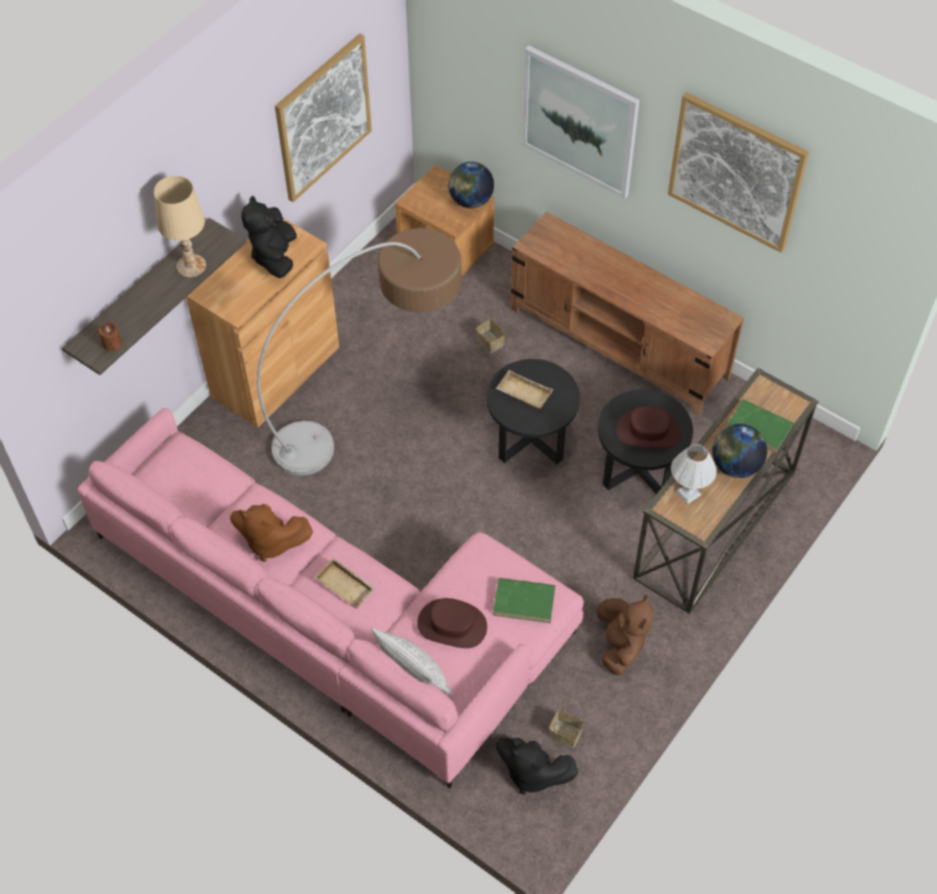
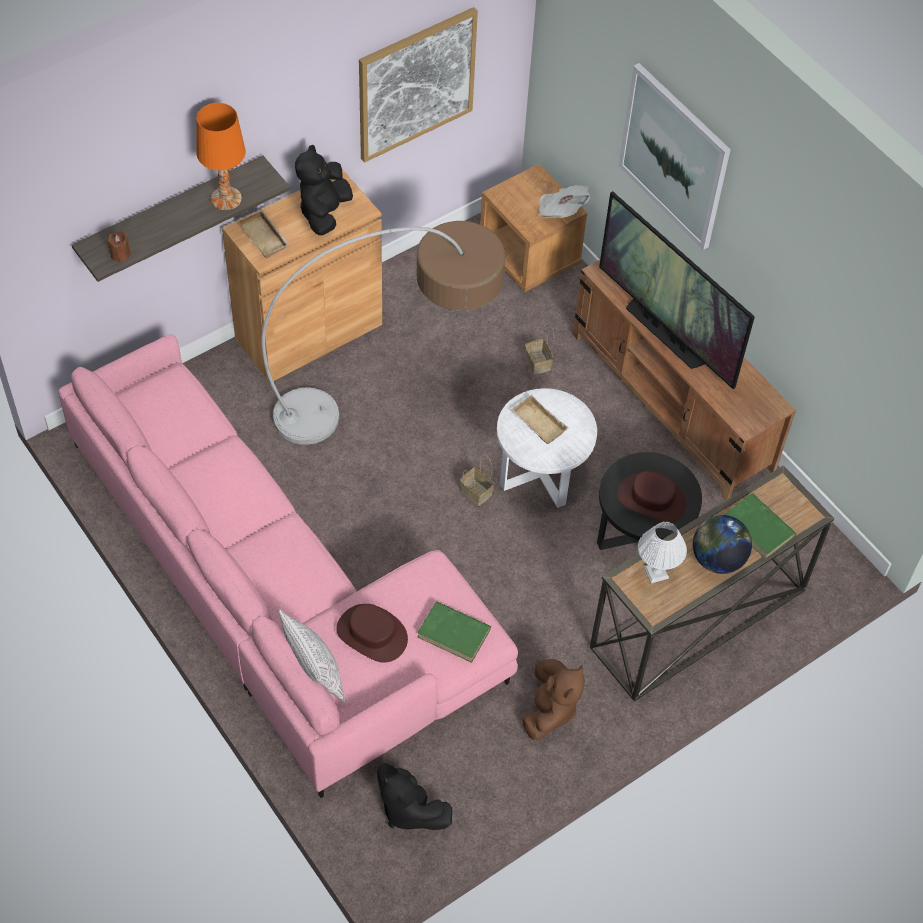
camera: 15 degrees right, 0 degrees up
(190, 266) = (225, 198): beige table lamp -> orange table lamp
(270, 542) = (226, 497): brown plush toy -> none
(346, 585) = (283, 563): beige tray -> beige tray (265, 237)
(471, 201) = (561, 211): globe -> newspaper
(530, 437) = (541, 472): black side table -> white side table
(564, 734) = (456, 781): basket -> basket (475, 492)
(607, 282) = (666, 333): none -> television
(736, 172) = (808, 251): picture -> none

